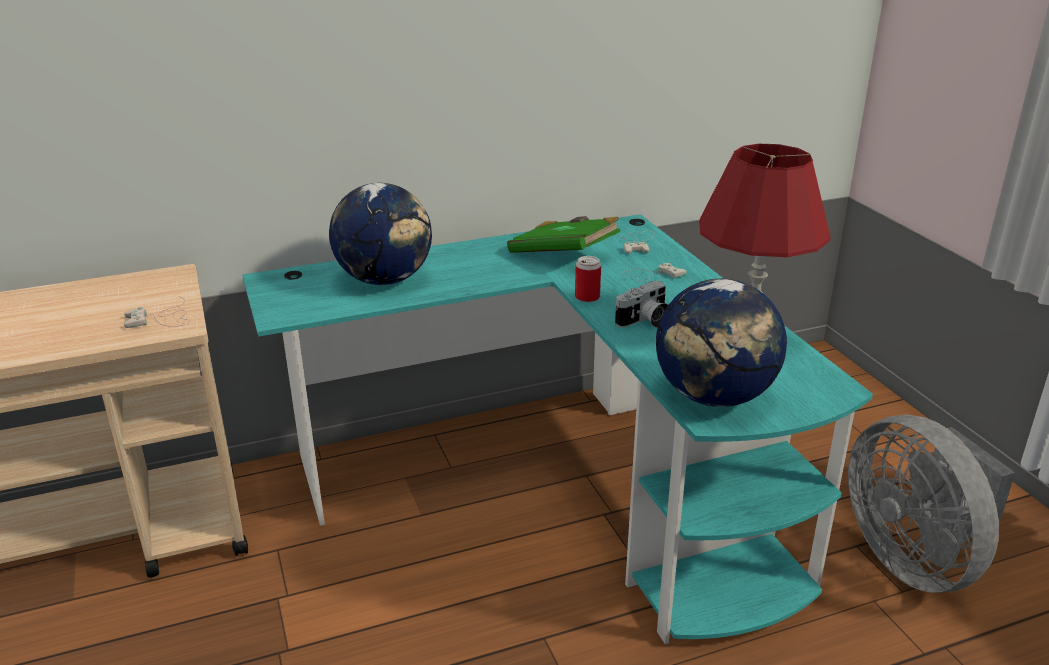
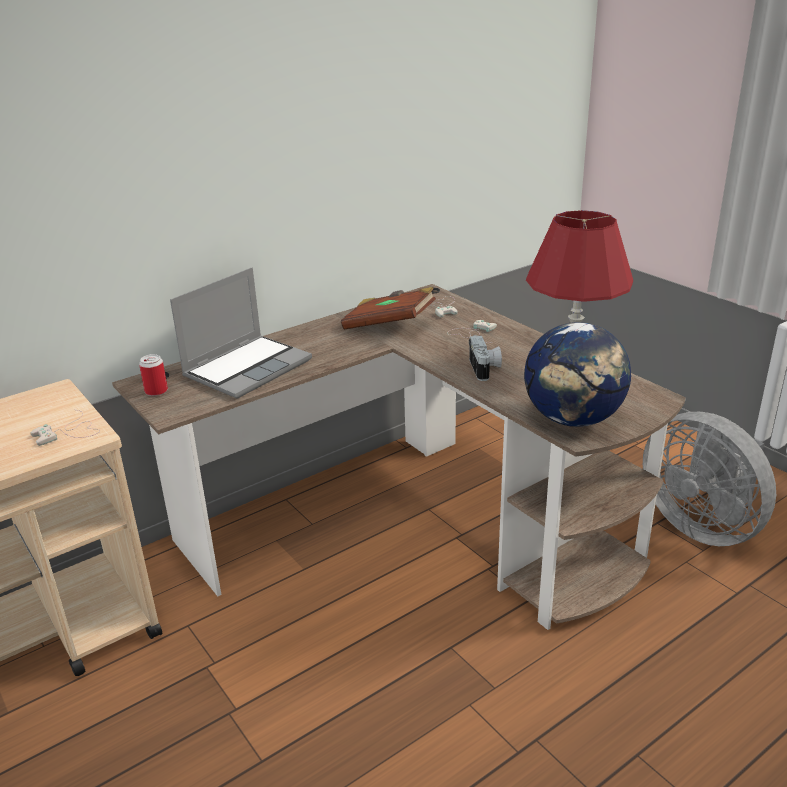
camera: 15 degrees left, 0 degrees up
(385, 280) = (248, 367): globe -> laptop
(563, 255) = (389, 325): green book -> brown book
(564, 487) = (414, 521): turquoise desk -> brown desk
(587, 297) = (428, 357): can -> can (156, 391)
(644, 321) = (485, 369): camera -> camera turned 45 degrees counterclockwise

